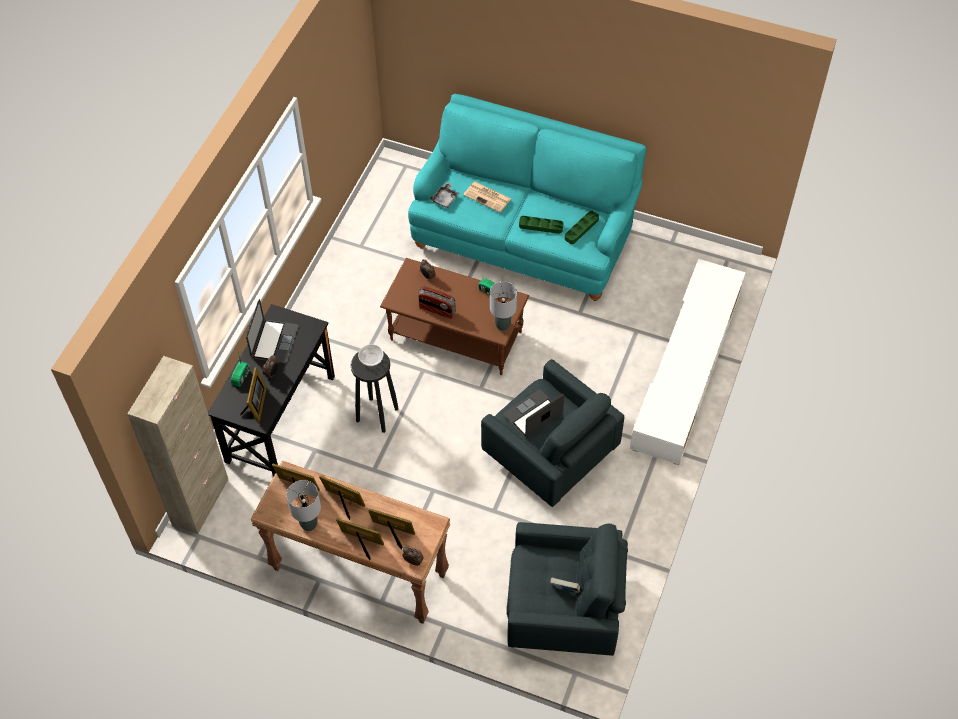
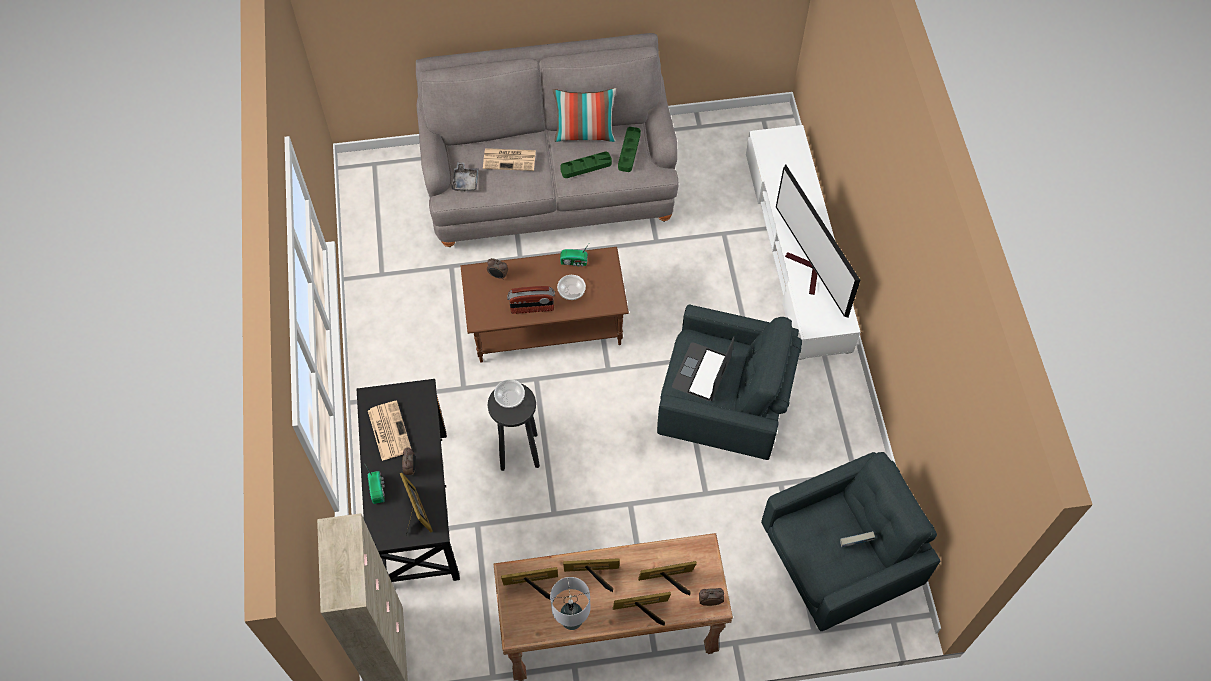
camera: 30 degrees left, 5 degrees up
(274, 341) = (389, 430): laptop -> newspaper
(473, 312) = (571, 292): none -> bowl
(503, 325) = (611, 292): grey table lamp -> none
(524, 237) = (550, 186): turquoise sofa -> grey sofa
(556, 202) = (585, 134): none -> pillow
(673, 383) = (809, 272): none -> television

